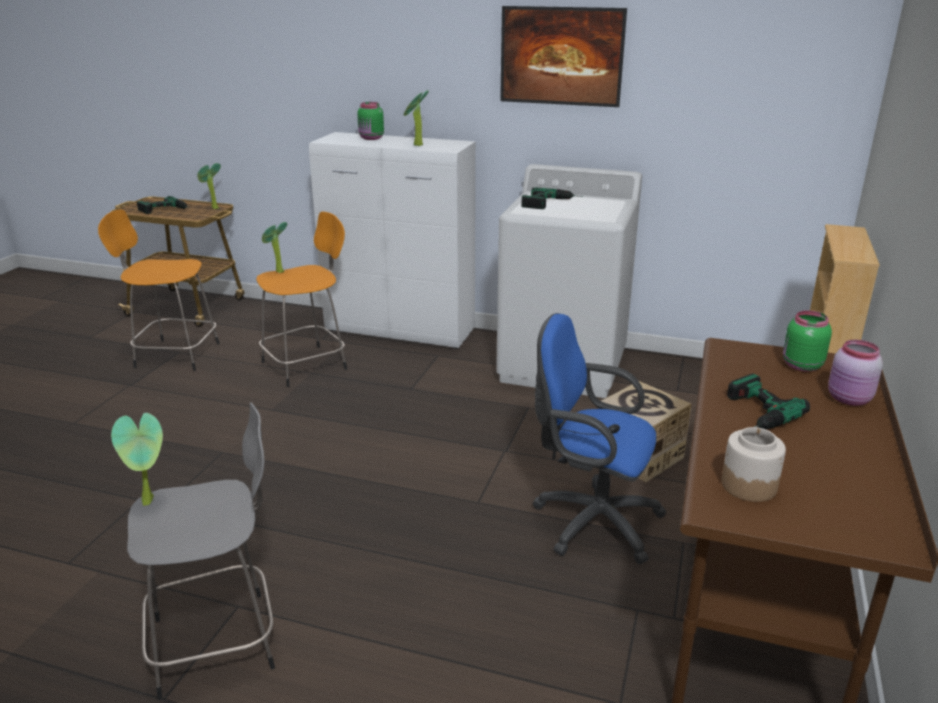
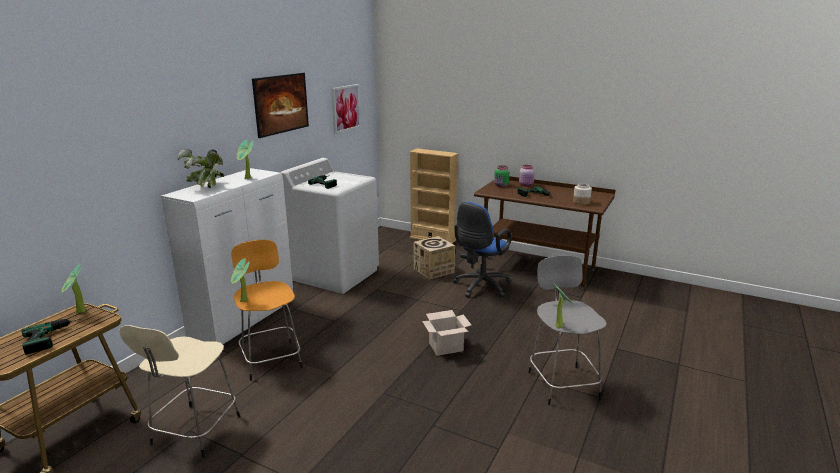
camera: 80 degrees left, 5 degrees down
(174, 355) = (194, 432): orange stool -> beige stool
(344, 495) = (446, 346): none -> cardboard box
(371, 138) = (206, 187): green jar -> potted plant
(747, 96) = (346, 108): none -> picture

